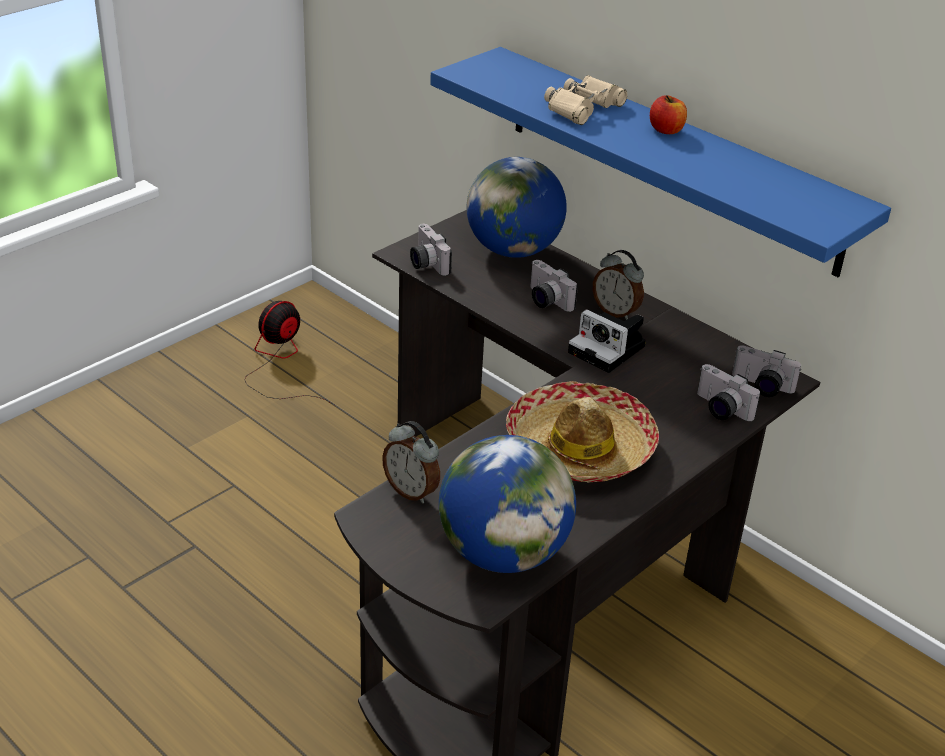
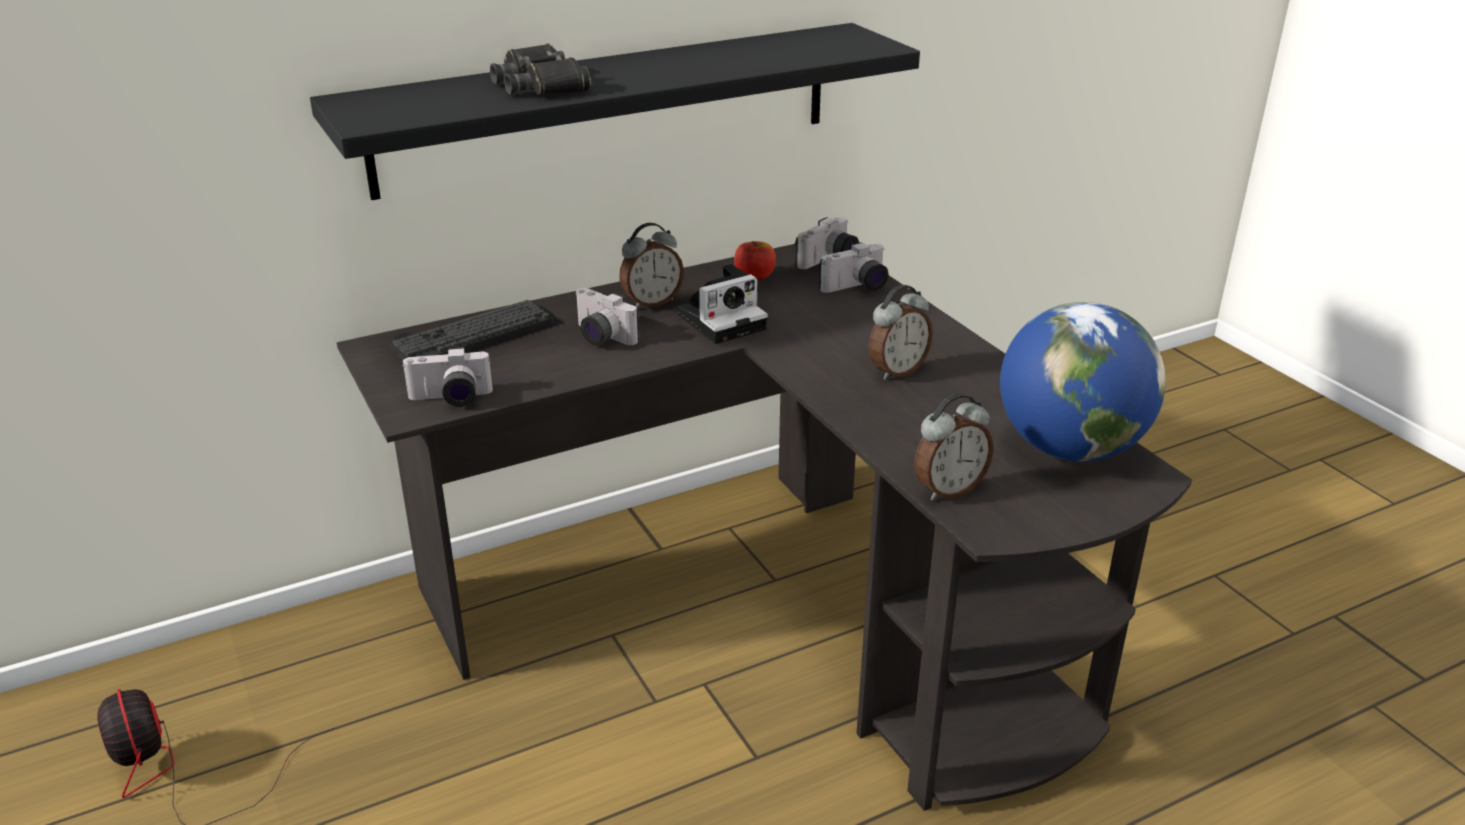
camera: 70 degrees left, 5 degrees down
(513, 250) = (473, 335): globe -> keyboard
(545, 300) = (600, 337): camera -> camera turned 60 degrees clockwise
(580, 448) = (896, 371): hat -> alarm clock
(582, 108) = (540, 84): beige binoculars -> black binoculars
(666, 130) = (632, 62): apple -> apple (754, 276)
(670, 158) = (608, 108): blue shelf -> black shelf

